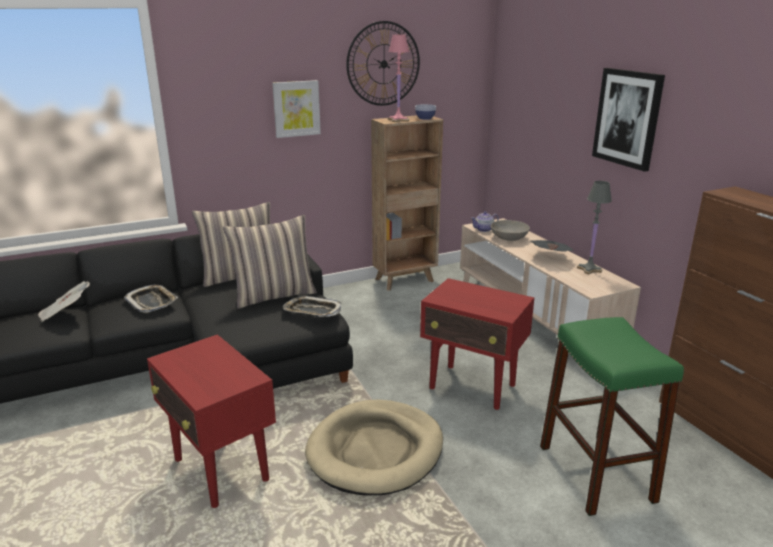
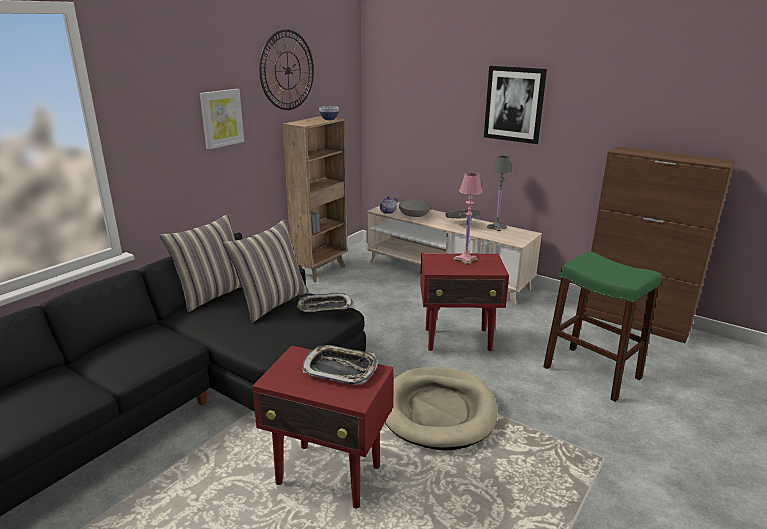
camera: 30 degrees left, 0 degrees up
(65, 314) = (59, 377): newspaper -> none
(152, 302) = (151, 339): tray -> tray (340, 369)
(398, 120) = (310, 122): pink table lamp -> pink table lamp (466, 259)

